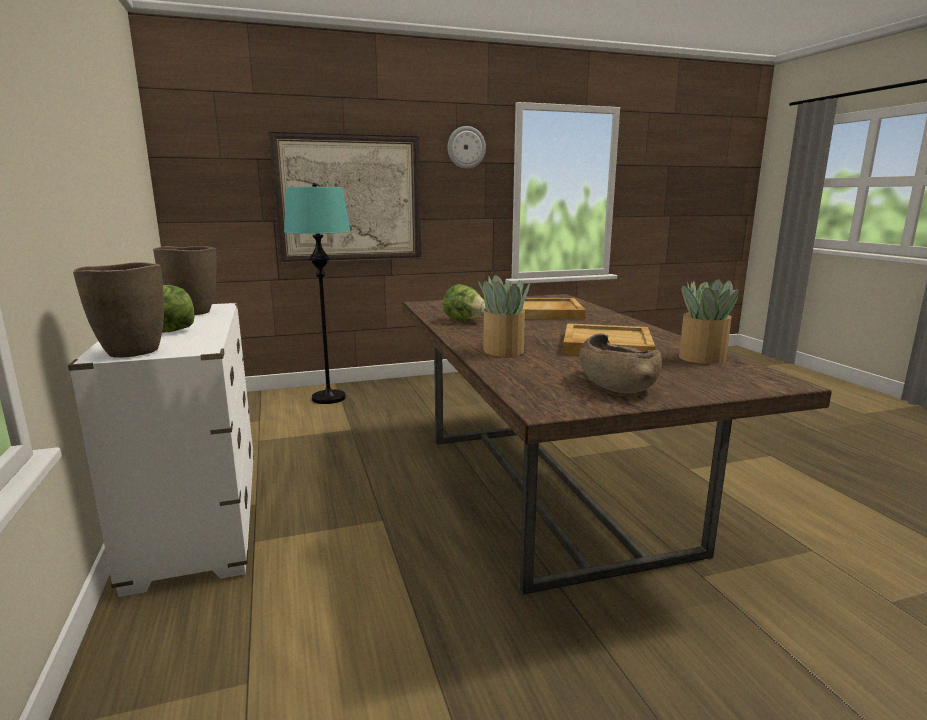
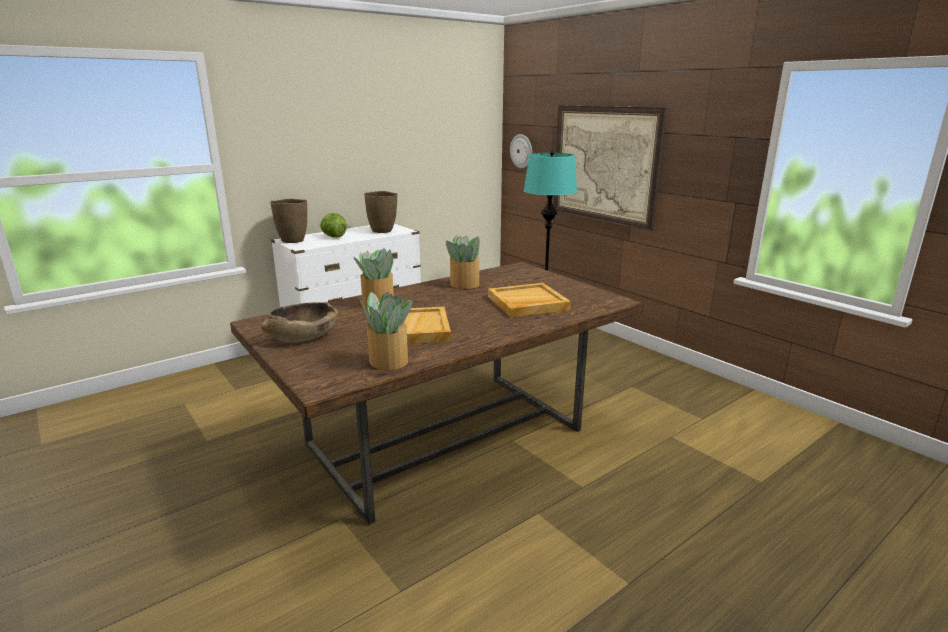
camera: 70 degrees right, 5 degrees up
(464, 321) = (464, 284): lettuce -> potted plant
(466, 147) = (713, 119): wall clock -> wall clock (521, 151)

